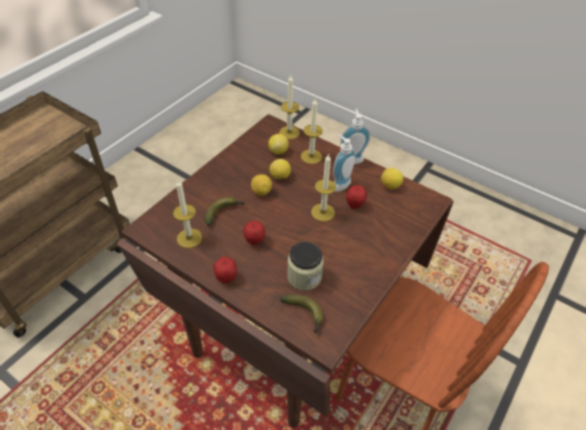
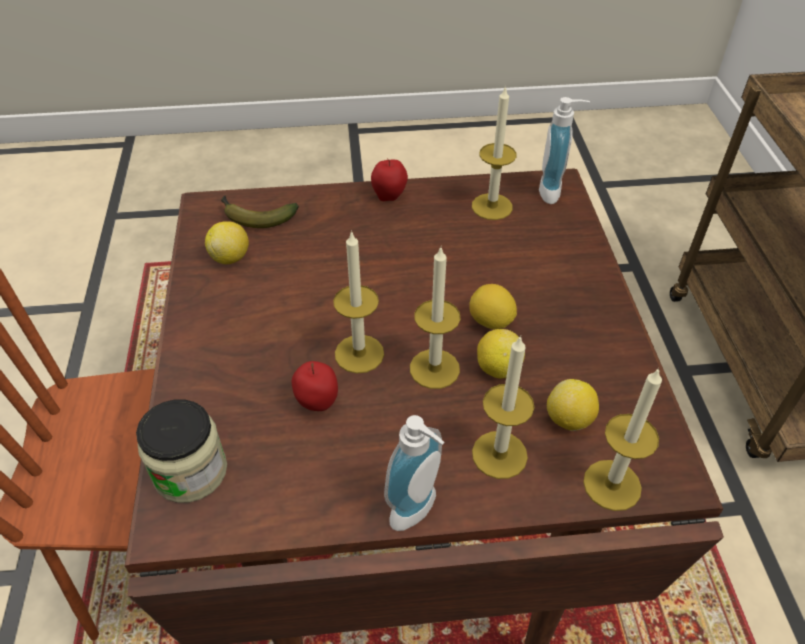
camera: 140 degrees right, 0 degrees up
(224, 212) = (497, 259): banana -> none
(254, 241) = (408, 251): apple -> none
(301, 190) = (434, 369): none -> candle
(304, 276) = (296, 252): jar -> jar (190, 471)
(339, 184) = (384, 429): soap dispenser -> soap dispenser (554, 191)
(390, 186) = (283, 497): lemon -> lemon (230, 257)

